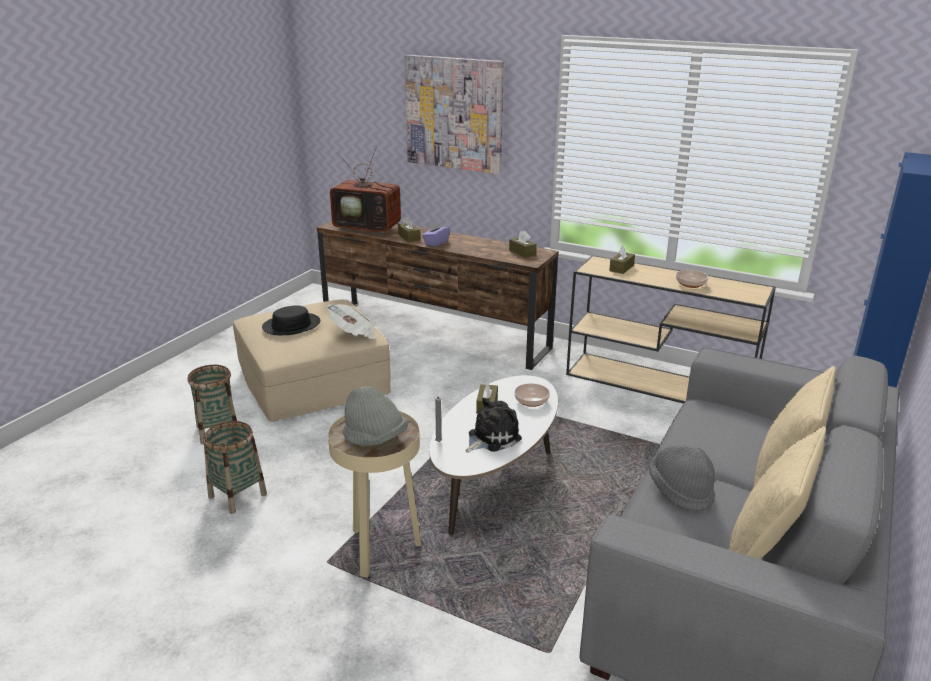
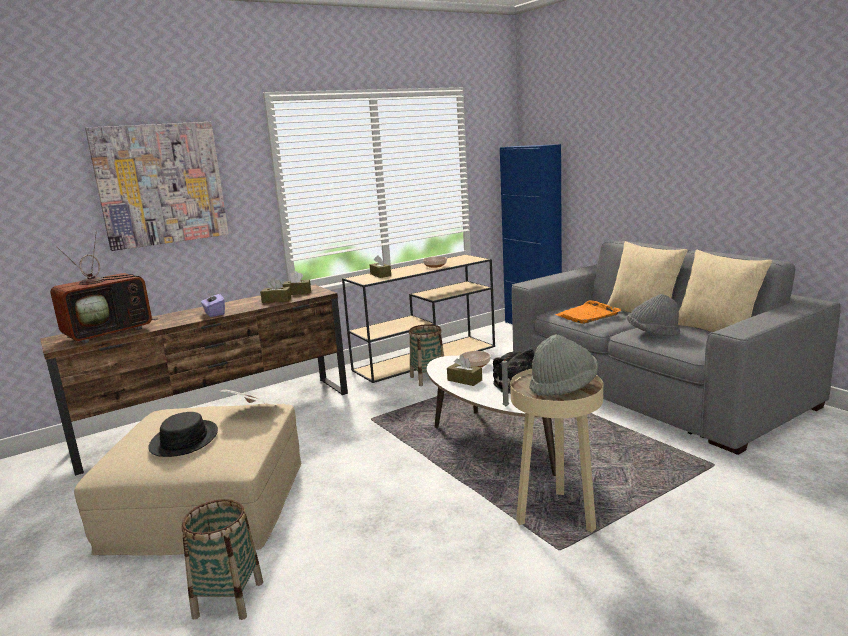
camera: 60 degrees left, 10 degrees down
(237, 495) = (393, 599): basket -> basket (428, 378)
(409, 237) = (177, 320): brown tissue box -> brown tissue box (276, 300)
(715, 431) = (588, 315): none -> orange tray

